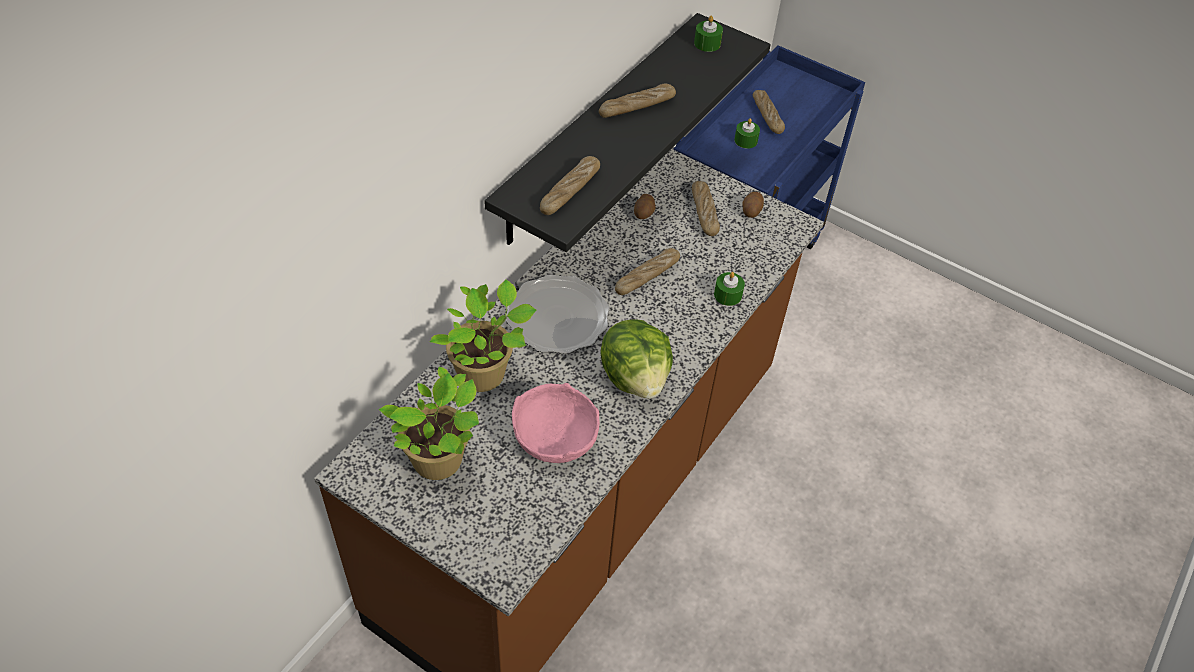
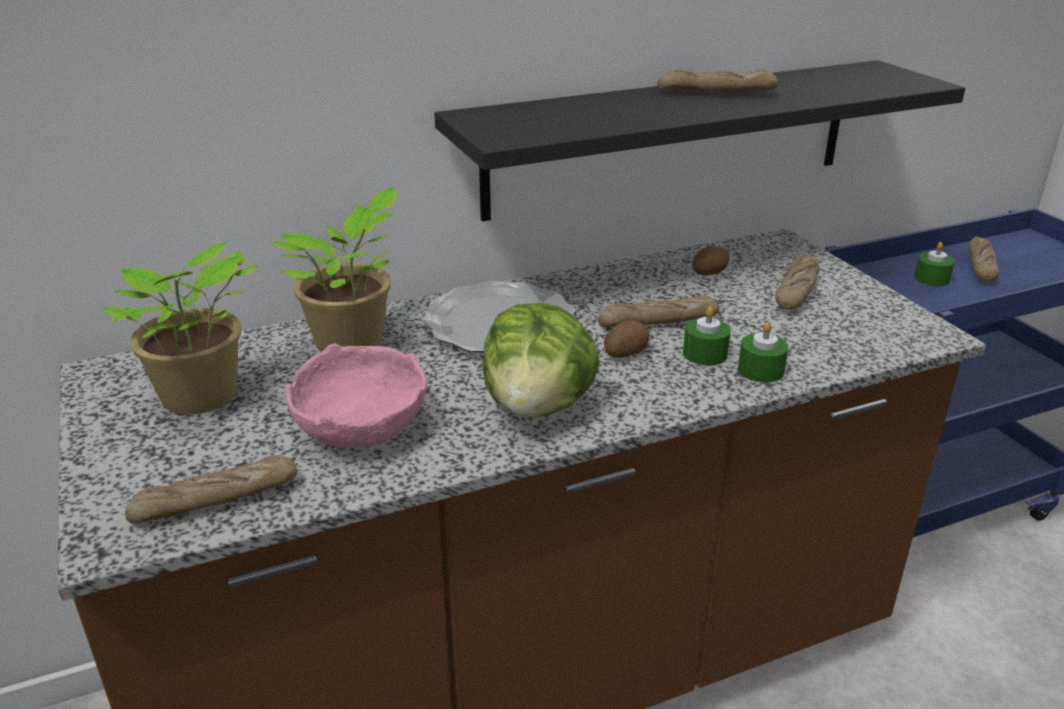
camera: 35 degrees right, 20 degrees down
(570, 191) = (545, 123): bread -> bread (215, 501)
(707, 43) = (868, 75): green candle -> green candle (705, 354)
(751, 211) = (870, 306): potato -> potato (625, 352)

